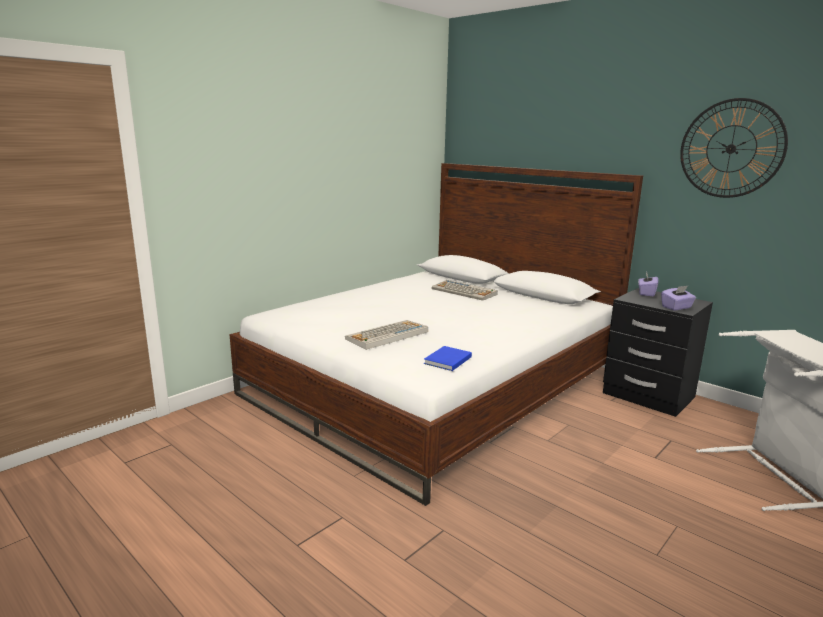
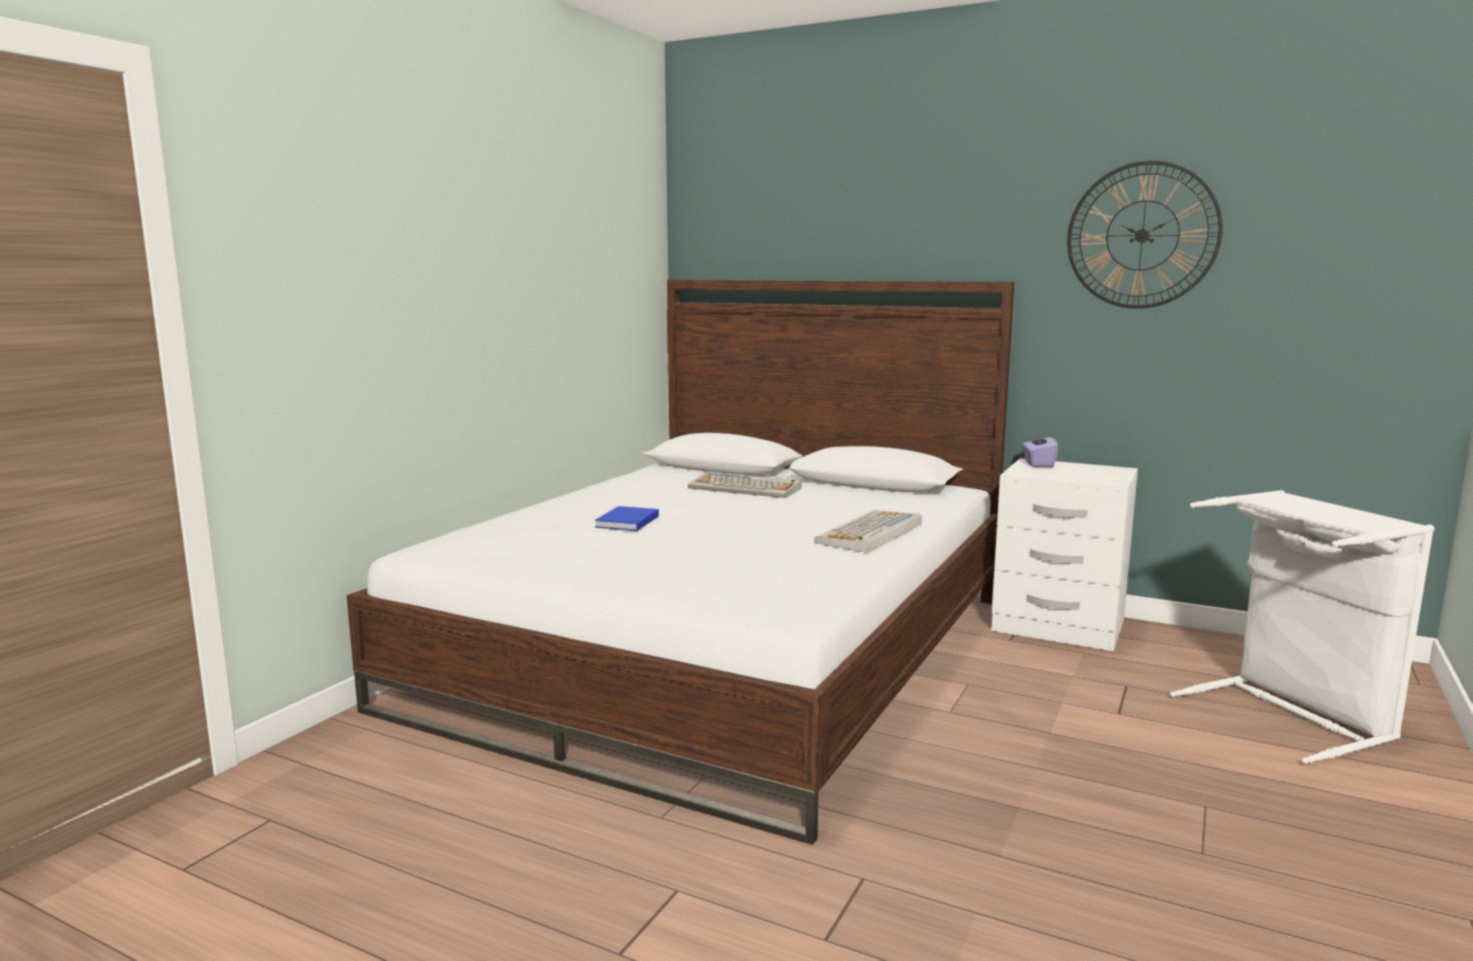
camera: 15 degrees left, 5 degrees down
(387, 335) = (668, 562): keyboard -> keyboard (870, 533)
(446, 360) = (798, 588): blue book -> blue book (625, 522)
(647, 396) = (1057, 627): black nightstand -> white nightstand
(676, 307) = (1097, 478): purple tissue box -> none

